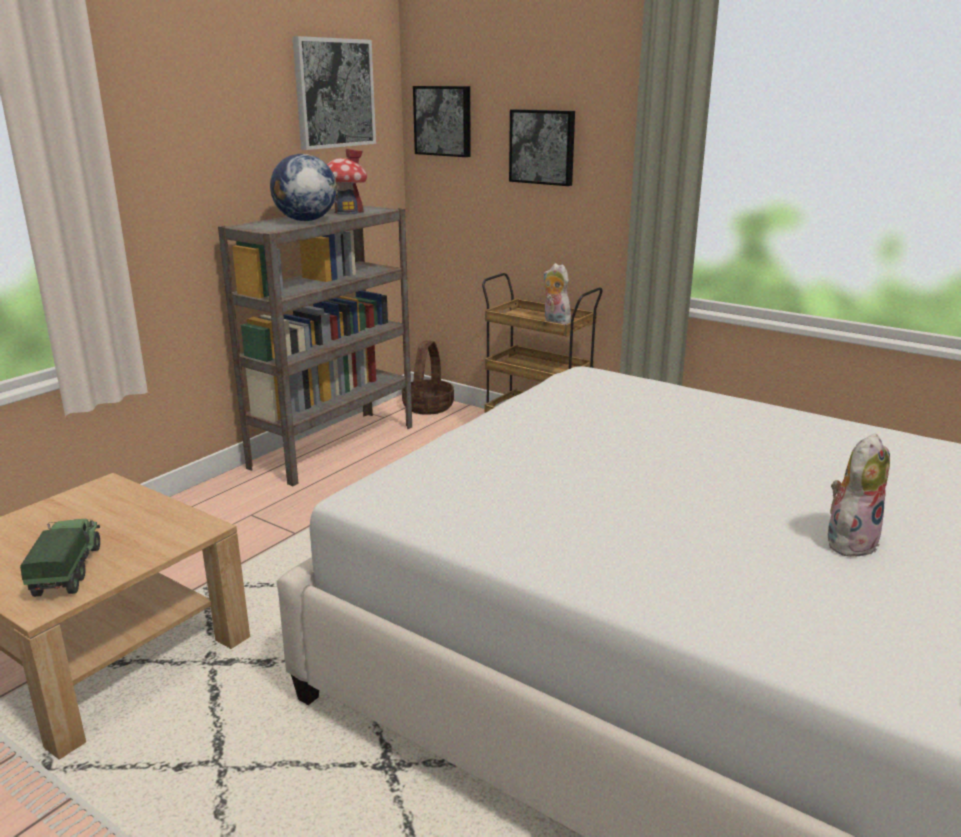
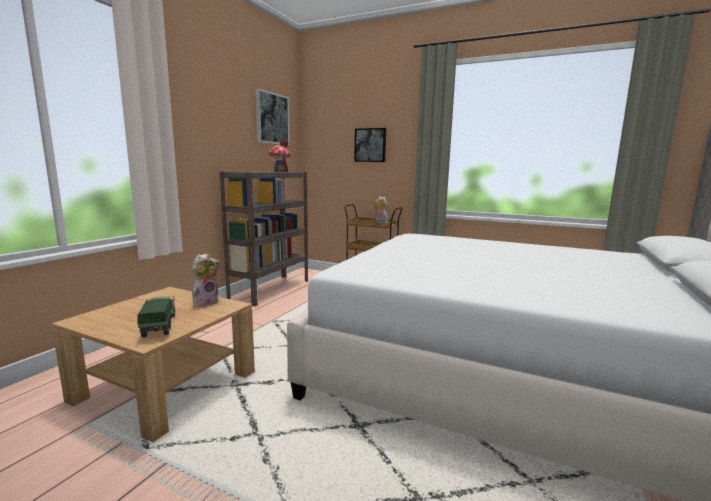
camera: 10 degrees left, 10 degrees down
(305, 220) = (262, 171): globe -> none
(428, 407) = (312, 273): basket -> none
(444, 121) = (321, 136): picture -> none
(849, 541) = (589, 276): plush toy -> plush toy (206, 302)

